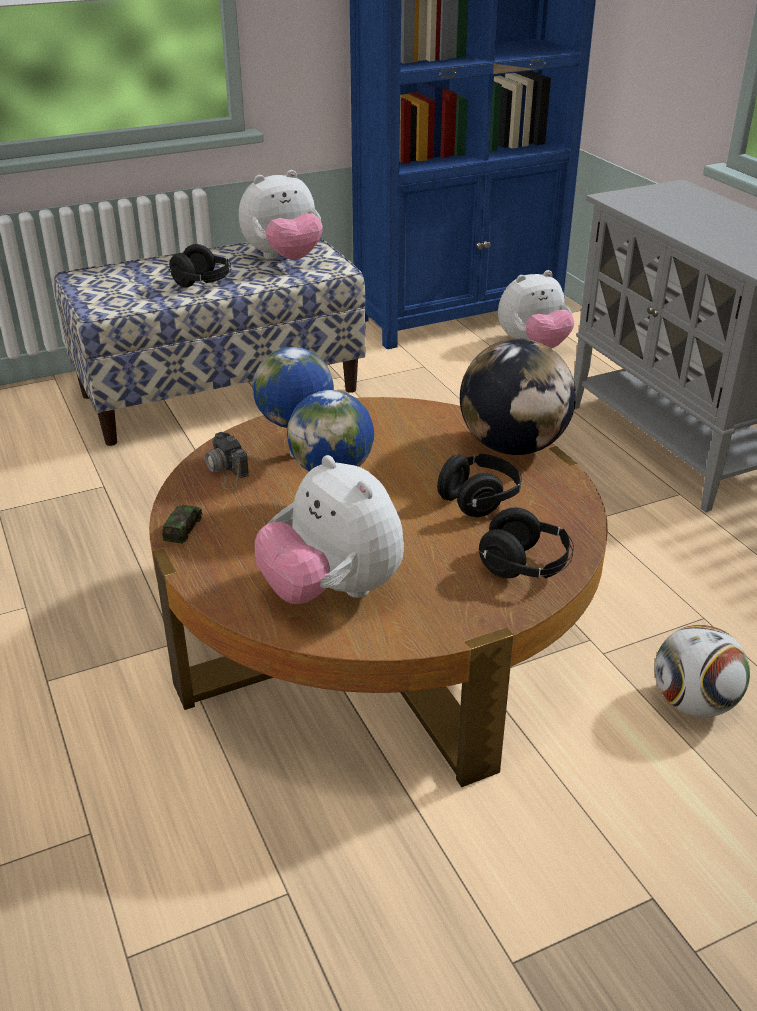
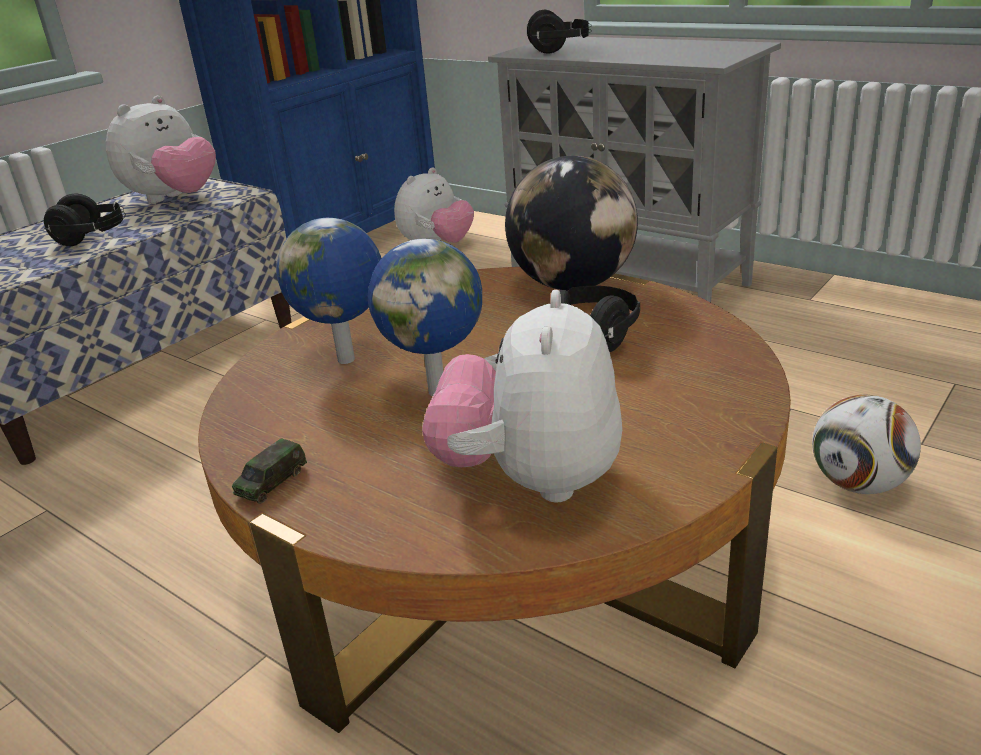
camera: 25 degrees left, 5 degrees down
(183, 529) = (272, 482): toy car -> toy car turned 135 degrees counterclockwise
(225, 470) = (271, 401): camera -> none
(332, 591) = (532, 479): plush toy -> plush toy turned 75 degrees clockwise
(525, 567) = (710, 379): black headphones -> black headphones (560, 49)

